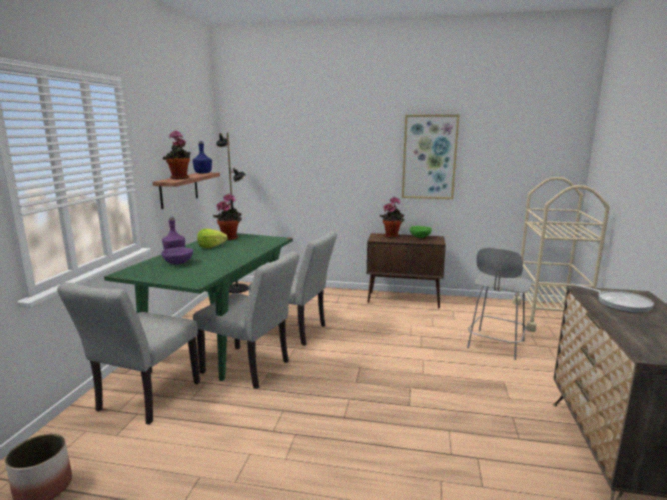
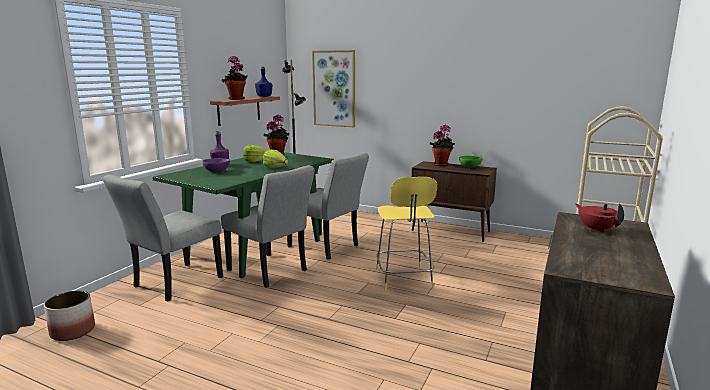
camera: 15 degrees right, 0 degrees up
(241, 253) = (275, 167): none -> lettuce
(391, 358) = (403, 279): none -> yellow stool
(429, 157) = (484, 84): picture -> picture (334, 88)
(495, 345) = (520, 280): grey stool -> none
(620, 303) = (596, 229): frying pan -> red teapot

